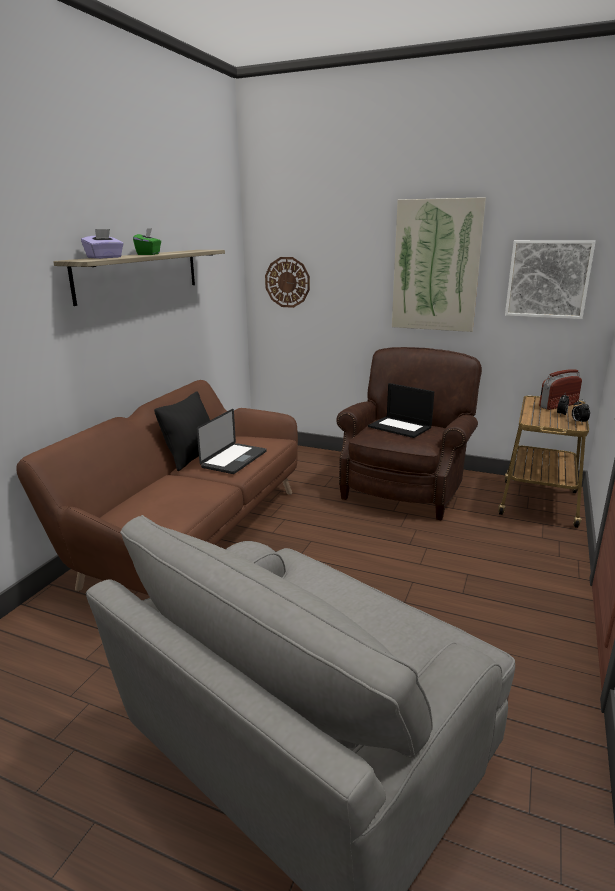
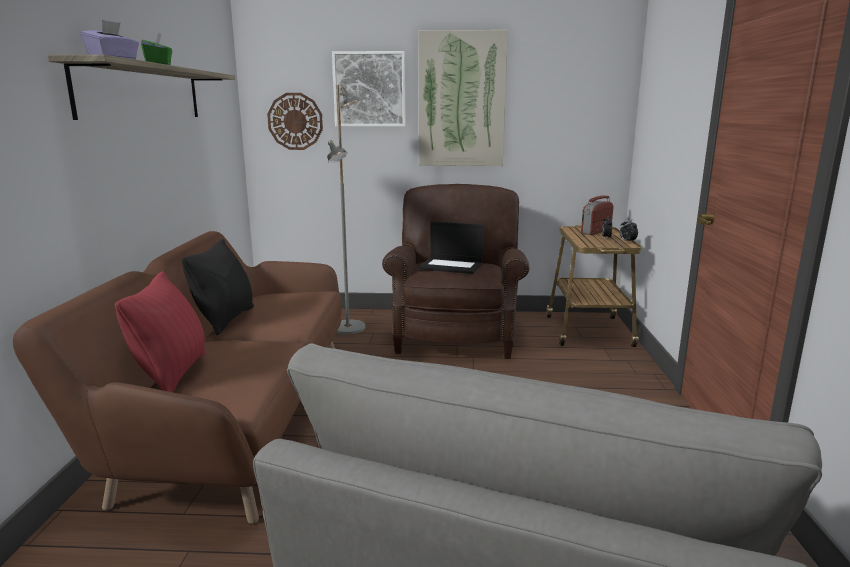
camera: 20 degrees left, 5 degrees down
(129, 501) = (172, 374): none -> red pillow
(234, 459) = (282, 315): laptop -> none
(315, 468) = (348, 328): none -> grey floor lamp
(548, 279) = (571, 110): picture -> picture (369, 89)

